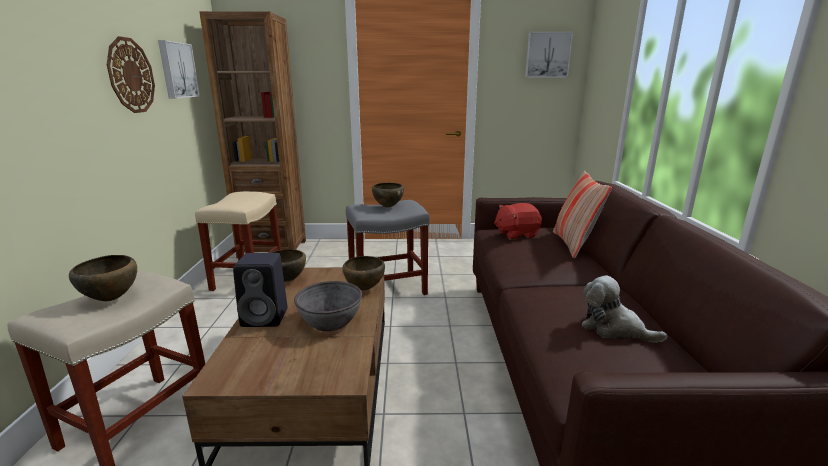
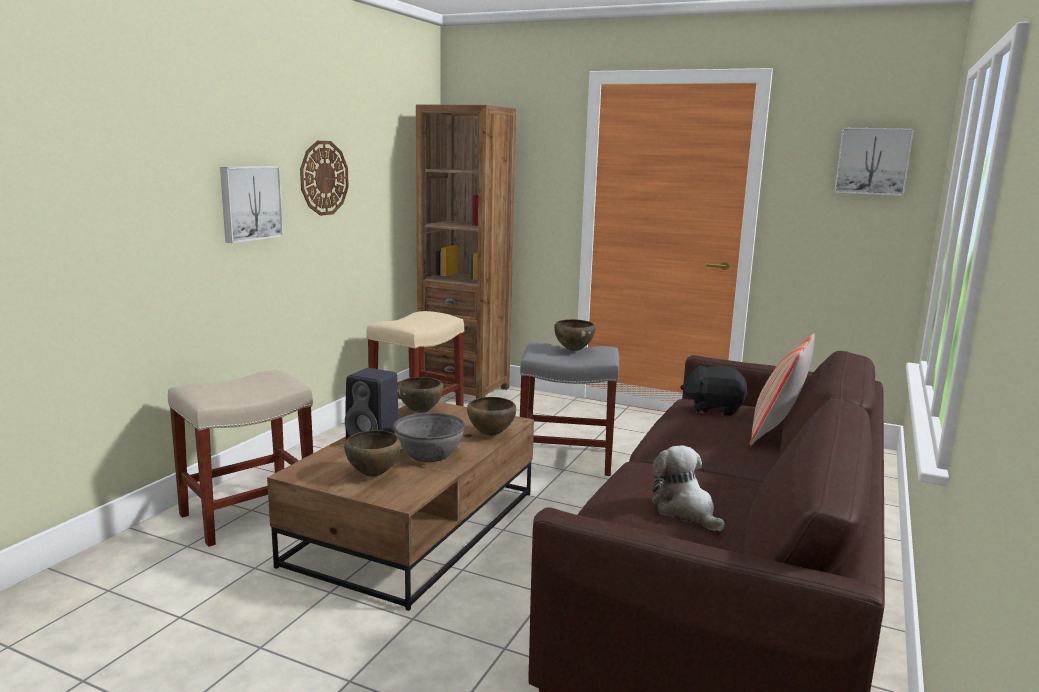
camera: 25 degrees right, 5 degrees down
(112, 298) = (244, 386): brown bowl -> brown bowl (374, 474)
(177, 70) = (379, 169): picture -> picture (250, 203)
(516, 234) = (713, 408): red plush toy -> black plush toy

